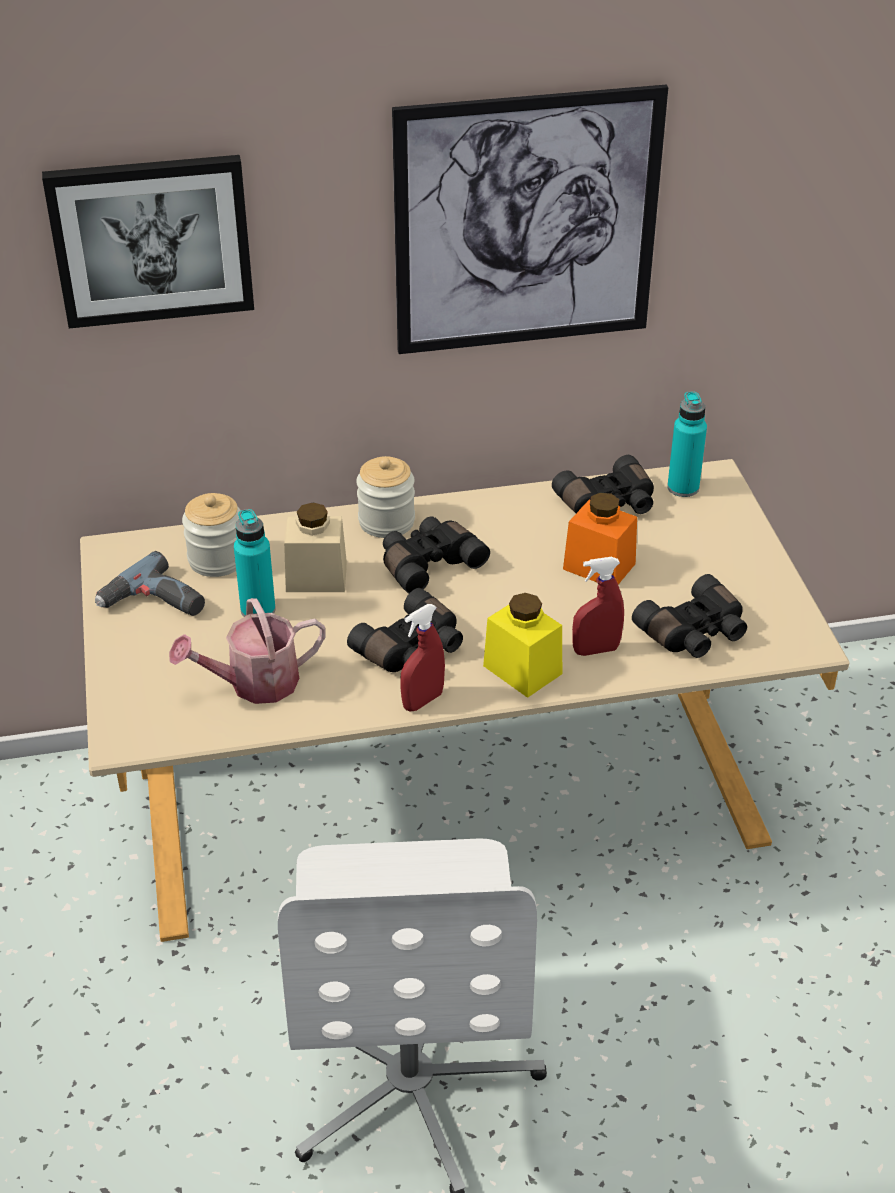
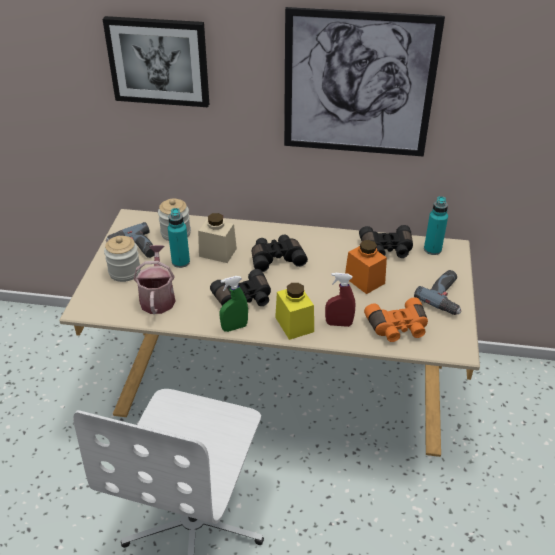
camera: 20 degrees right, 0 degrees up
(254, 683) = (158, 298): watering can -> watering can turned 90 degrees clockwise
(386, 521) = (267, 233): jar -> jar (124, 272)
(422, 701) = (234, 327): red spray bottle -> green spray bottle
(694, 633) = (398, 328): black binoculars -> orange binoculars
(745, 562) = (446, 296): none -> power drill

